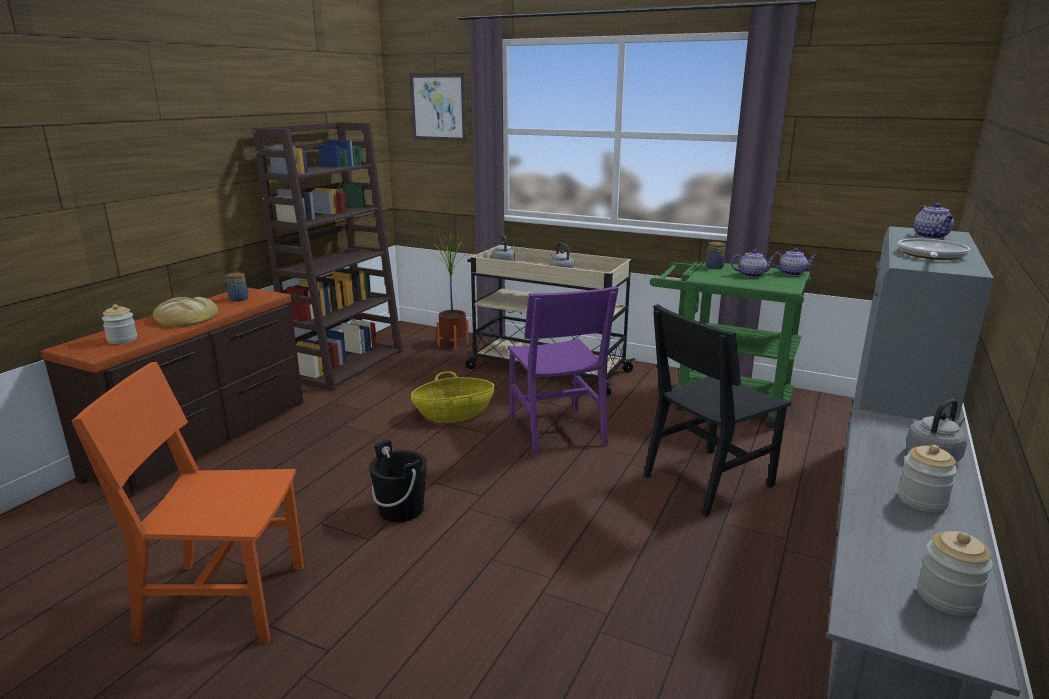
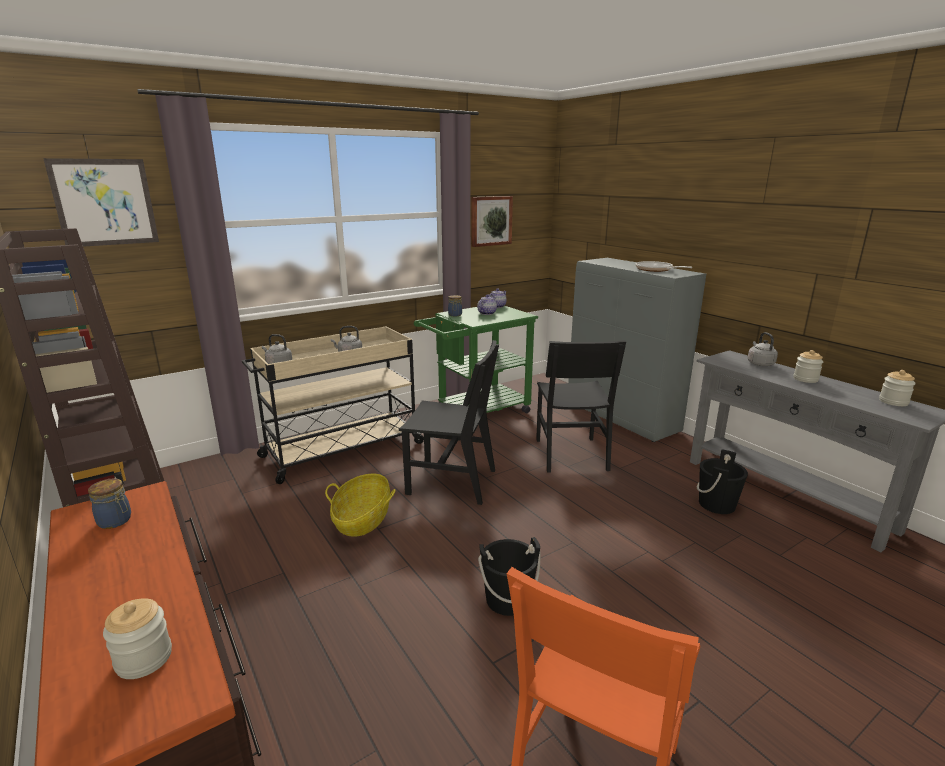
camera: 60 degrees left, 0 degrees up
(186, 317) = (125, 577): bread -> none
(453, 344) = (210, 475): potted plant -> none
(556, 431) = (452, 482): purple chair -> black chair
(730, 623) = (716, 504): none -> black bucket
(835, 154) = (490, 221): none -> picture
(931, 236) = (612, 262): teapot -> none

